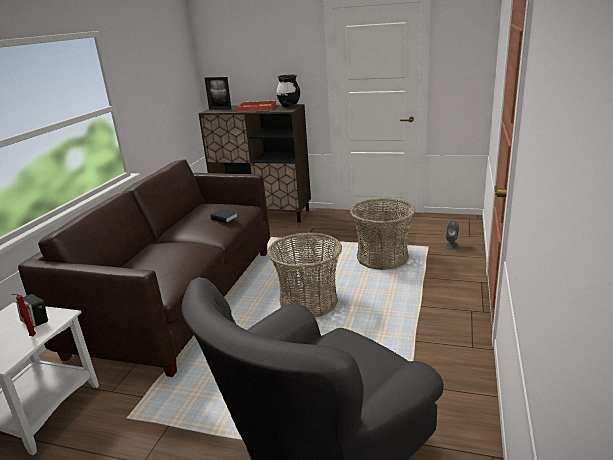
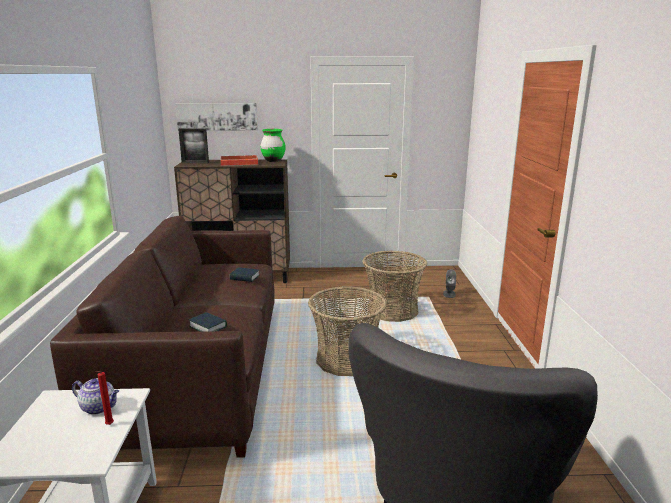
camera: 20 degrees left, 5 degrees down
(36, 321) = (99, 407): speaker -> teapot
(159, 262) = (208, 327): none -> book
(241, 64) = (217, 116): none -> picture
(289, 106) = (273, 161): black vase -> green vase

